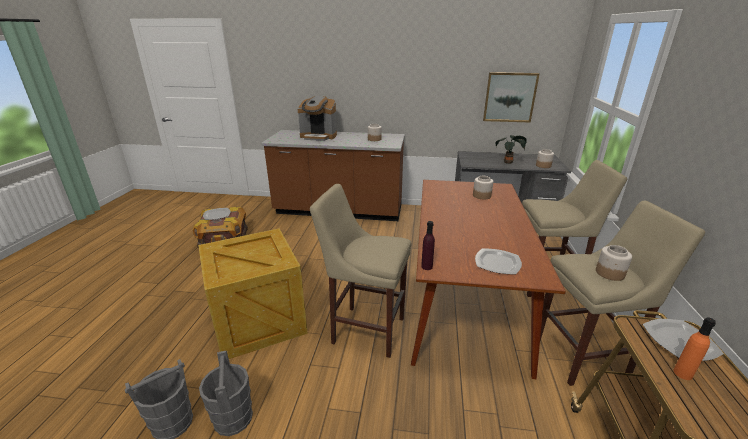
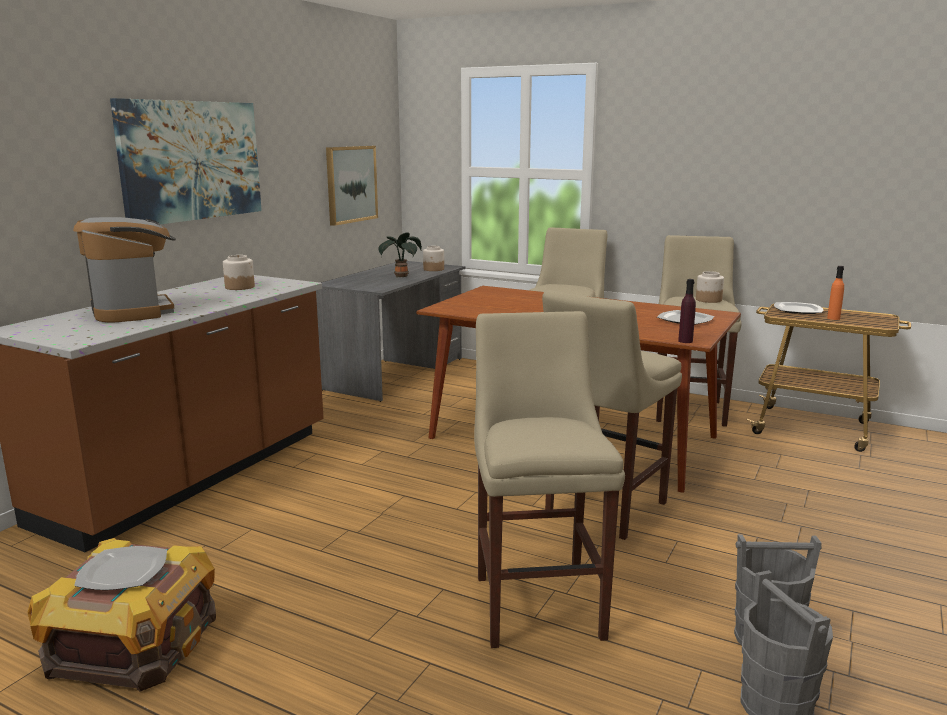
camera: 70 degrees left, 10 degrees down
(260, 321) = (538, 602): crate -> beige stool
(319, 136) = (133, 311): coffee machine -> coffee machine turned 60 degrees counterclockwise
(383, 75) = (191, 161): none -> picture
(482, 196) = (509, 299): jar -> none

